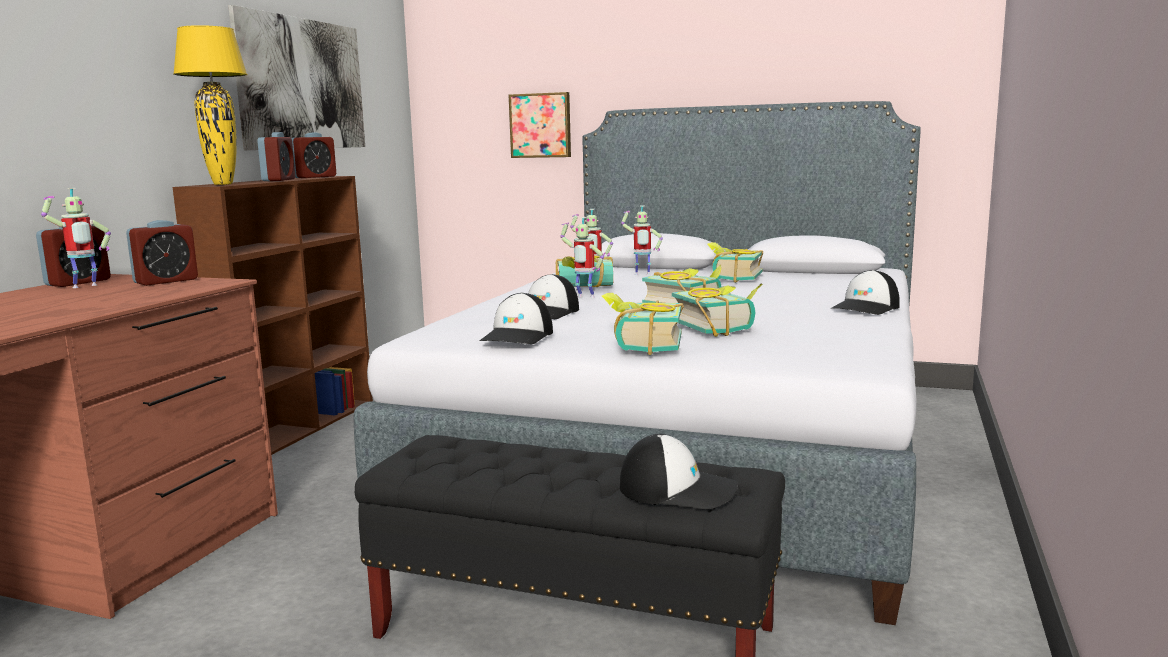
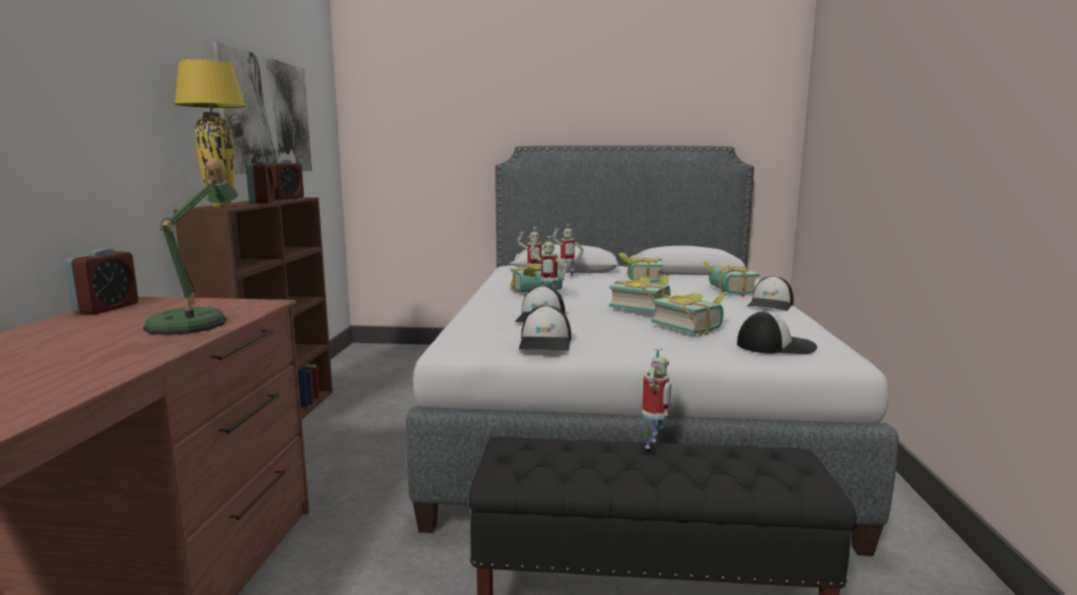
camera: 15 degrees left, 0 degrees up
(85, 287) = (122, 313): toy robot -> toy robot (654, 445)
(137, 294) = (196, 322): none -> table lamp
(166, 281) = (204, 304): alarm clock -> none
(541, 125) = (456, 156): picture -> none
(641, 346) = (653, 347): book -> book (727, 291)
(678, 489) = (759, 475): cap -> cap (775, 346)

